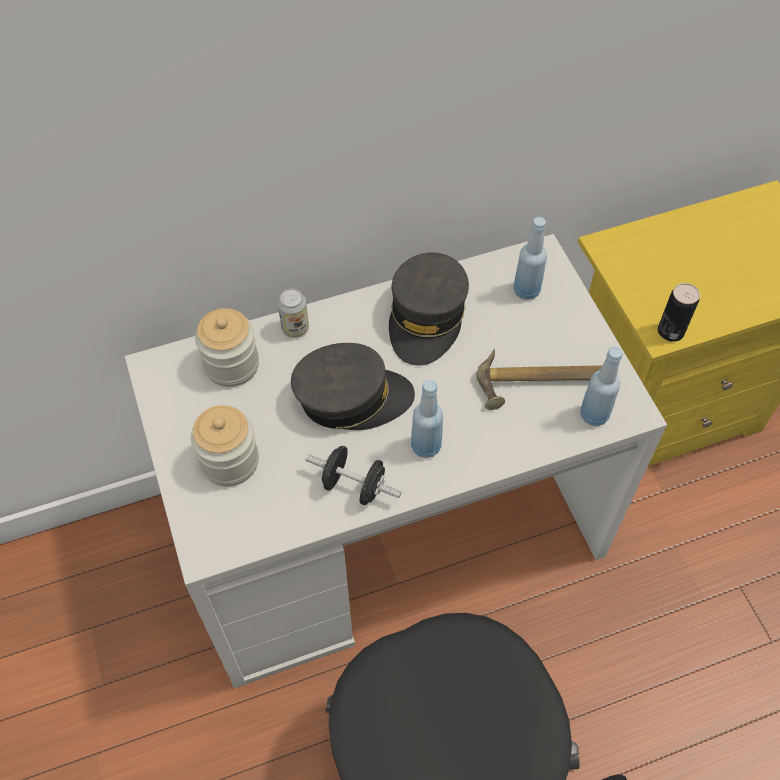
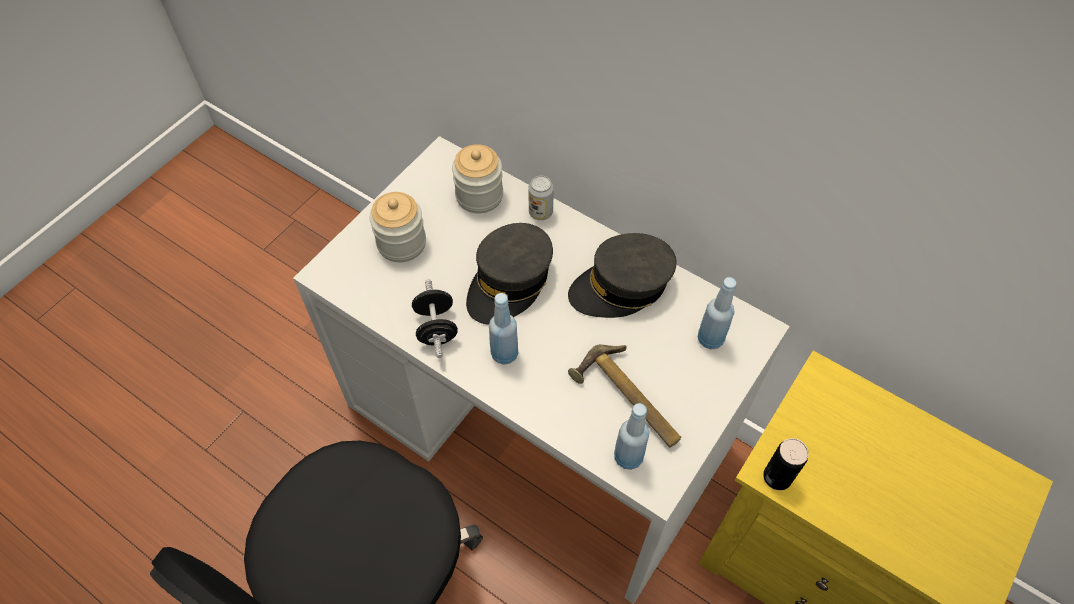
camera: 55 degrees right, 0 degrees up
(352, 398) = (509, 282): grey cap -> grey cap turned 75 degrees clockwise

